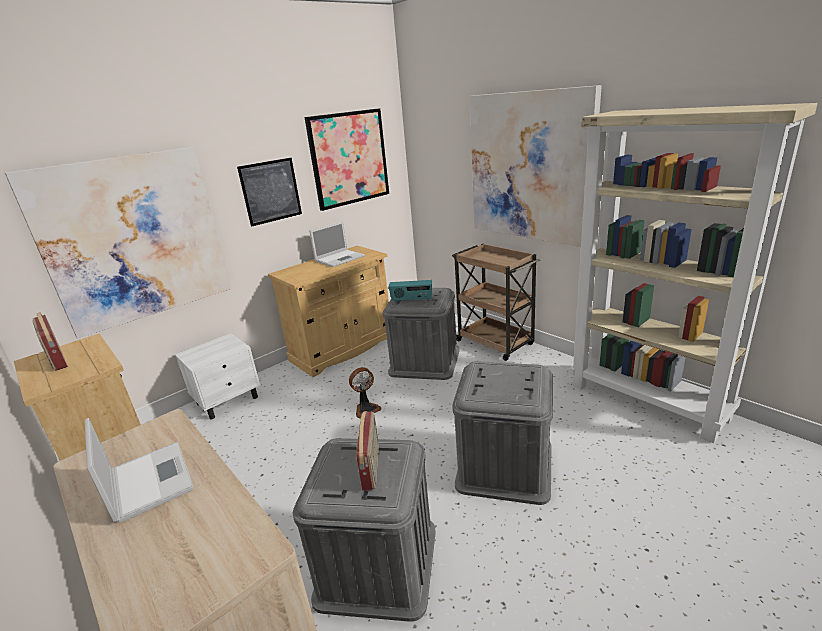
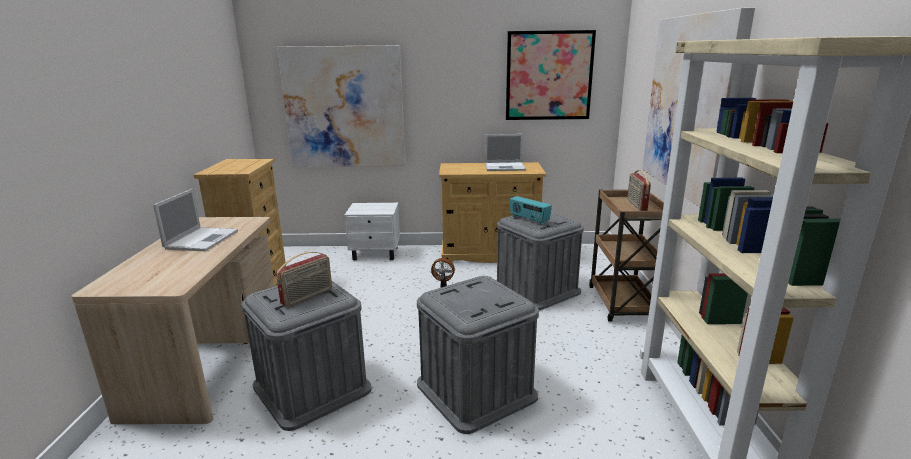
camera: 40 degrees right, 5 degrees down
(57, 360) = (237, 163): radio -> radio (636, 205)
(271, 191) = (460, 93): picture -> none

